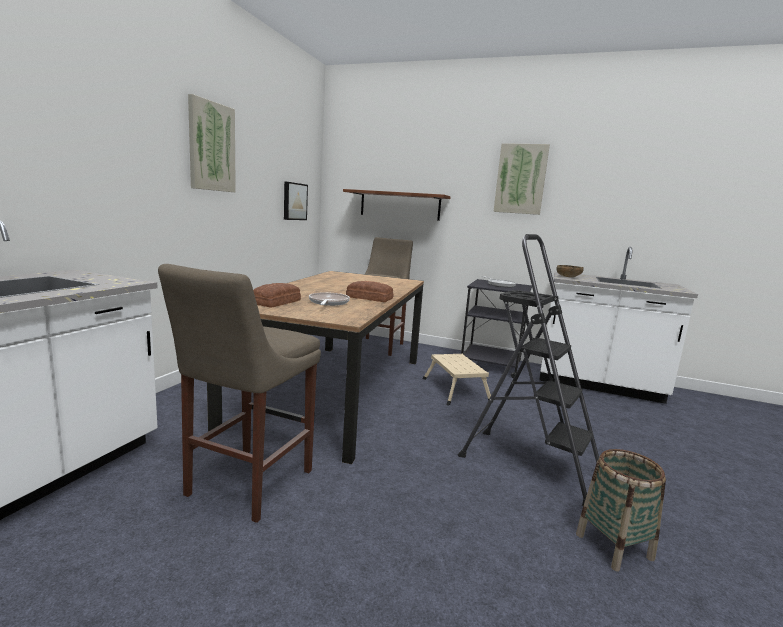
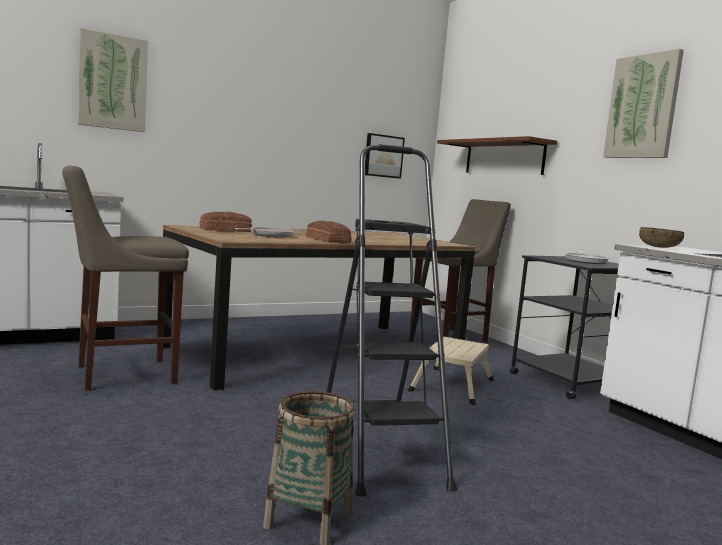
camera: 40 degrees right, 5 degrees down
(211, 147) = (263, 97): picture -> picture (112, 82)

